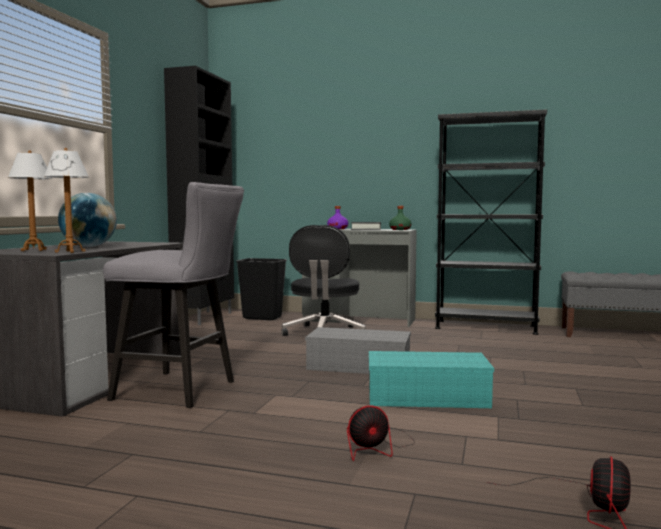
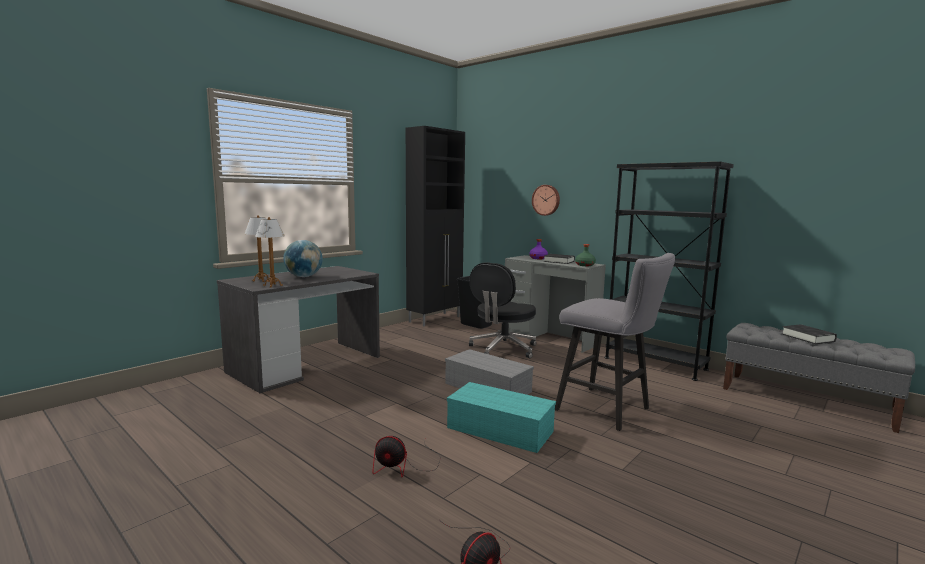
camera: 25 degrees right, 5 degrees up
(182, 390) = (344, 386): grey stool -> grey stool (608, 410)
(338, 162) = (546, 200): none -> wall clock
(633, 275) = (808, 338): none -> black book

